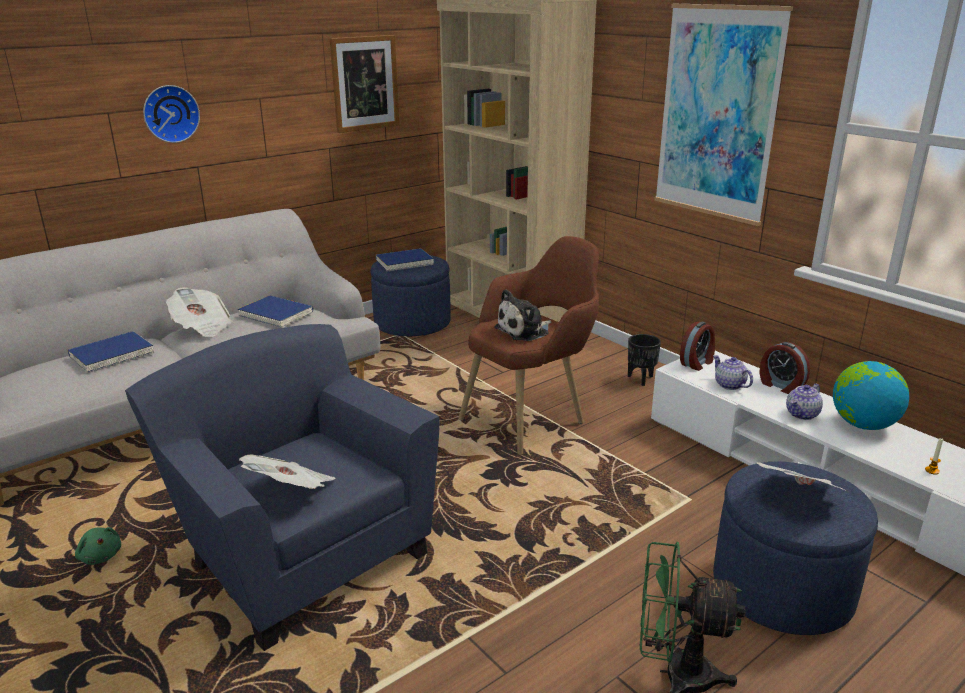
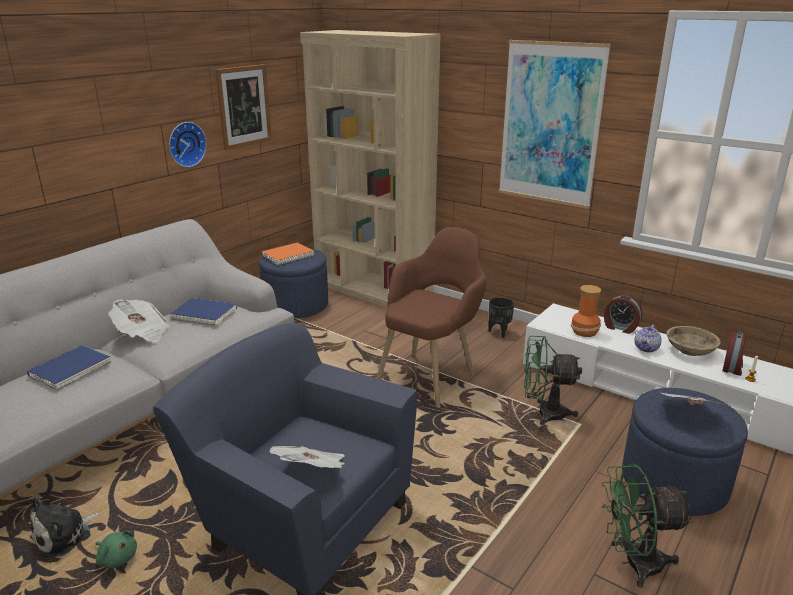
camera: 15 degrees left, 0 degrees up
(170, 113) = (87, 143): wall clock -> wall clock (185, 144)
(404, 262) = (287, 256): blue book -> orange book
(524, 331) = (429, 307): plush toy -> plush toy (65, 535)
(649, 480) = (544, 413): none -> green fan
(697, 363) = (554, 317): alarm clock -> alarm clock (732, 367)
(729, 385) = (585, 331): teapot -> vase
(863, 425) = (690, 351): globe -> beige bowl

